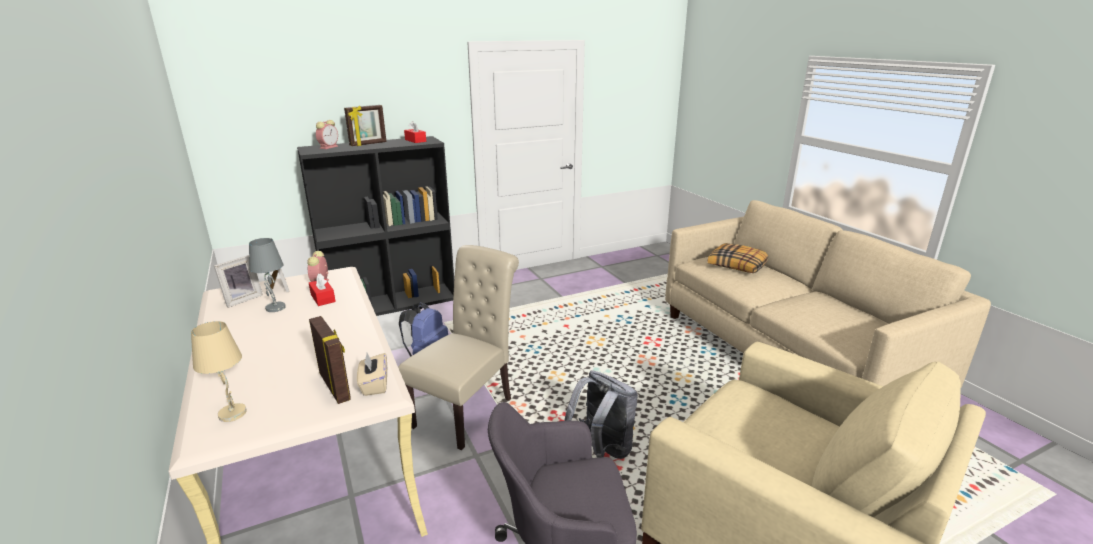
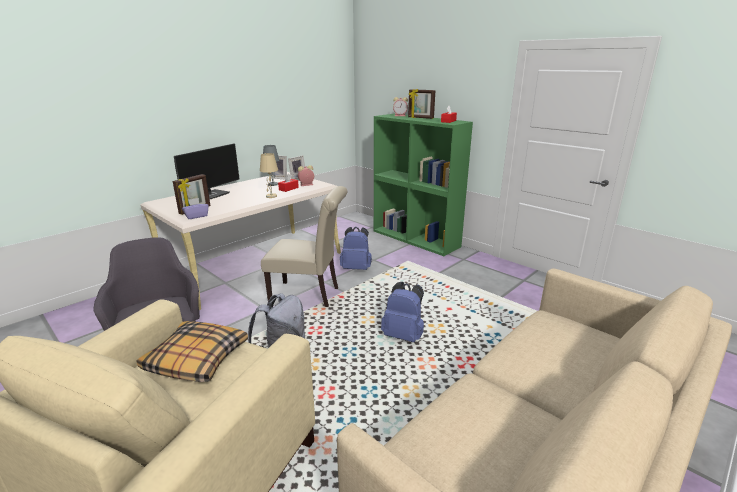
camera: 70 degrees right, 0 degrees up
(233, 414) = (174, 201): beige table lamp -> beige table lamp (271, 196)
(256, 370) = (210, 195): none -> monitor
(374, 385) = (196, 216): beige tissue box -> purple tissue box
(392, 303) = (416, 239): black bookcase -> green bookcase
(597, 361) = (404, 335): none -> blue backpack
(738, 265) = (573, 345): pillow -> pillow (196, 360)

